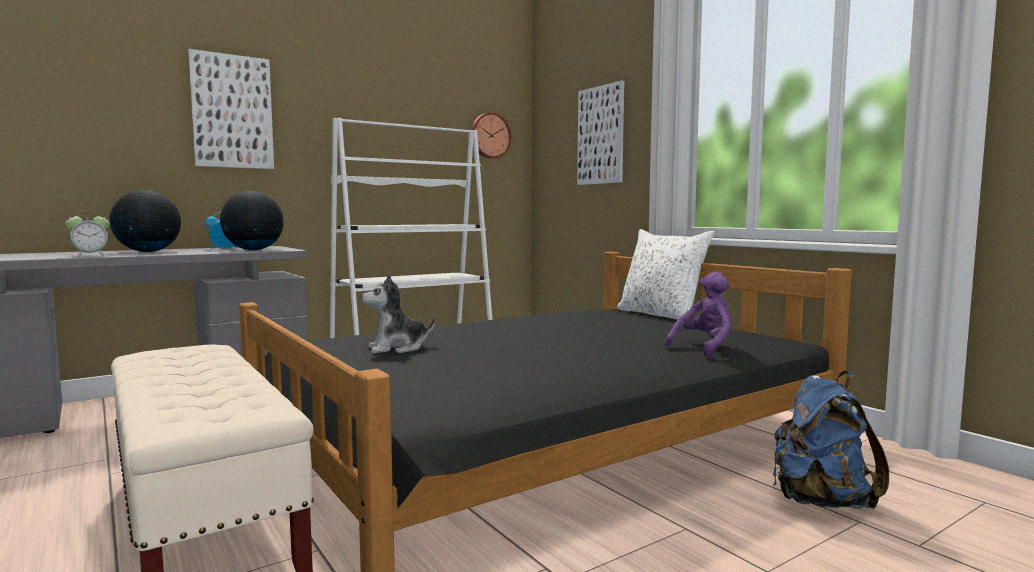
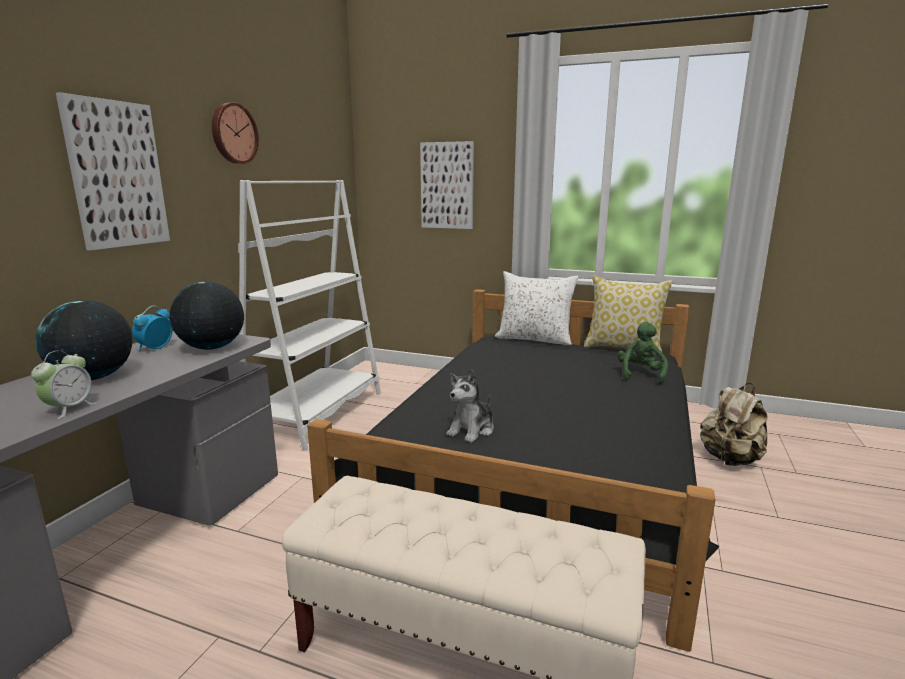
camera: 35 degrees left, 10 degrees up
(489, 135) = (330, 179): wall clock -> wall clock (233, 133)
(704, 347) = (640, 374): purple plush toy -> green plush toy
(760, 332) = (623, 348): none -> pillow
(820, 501) = (730, 459): blue backpack -> beige backpack

